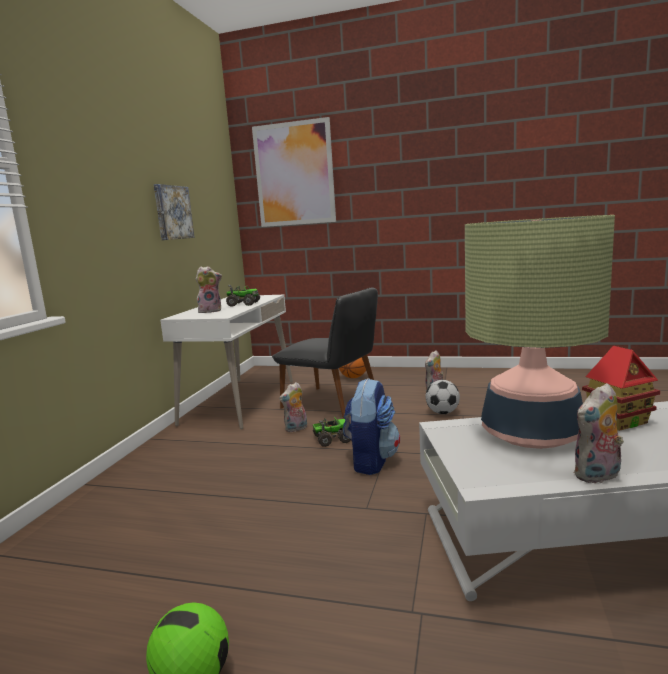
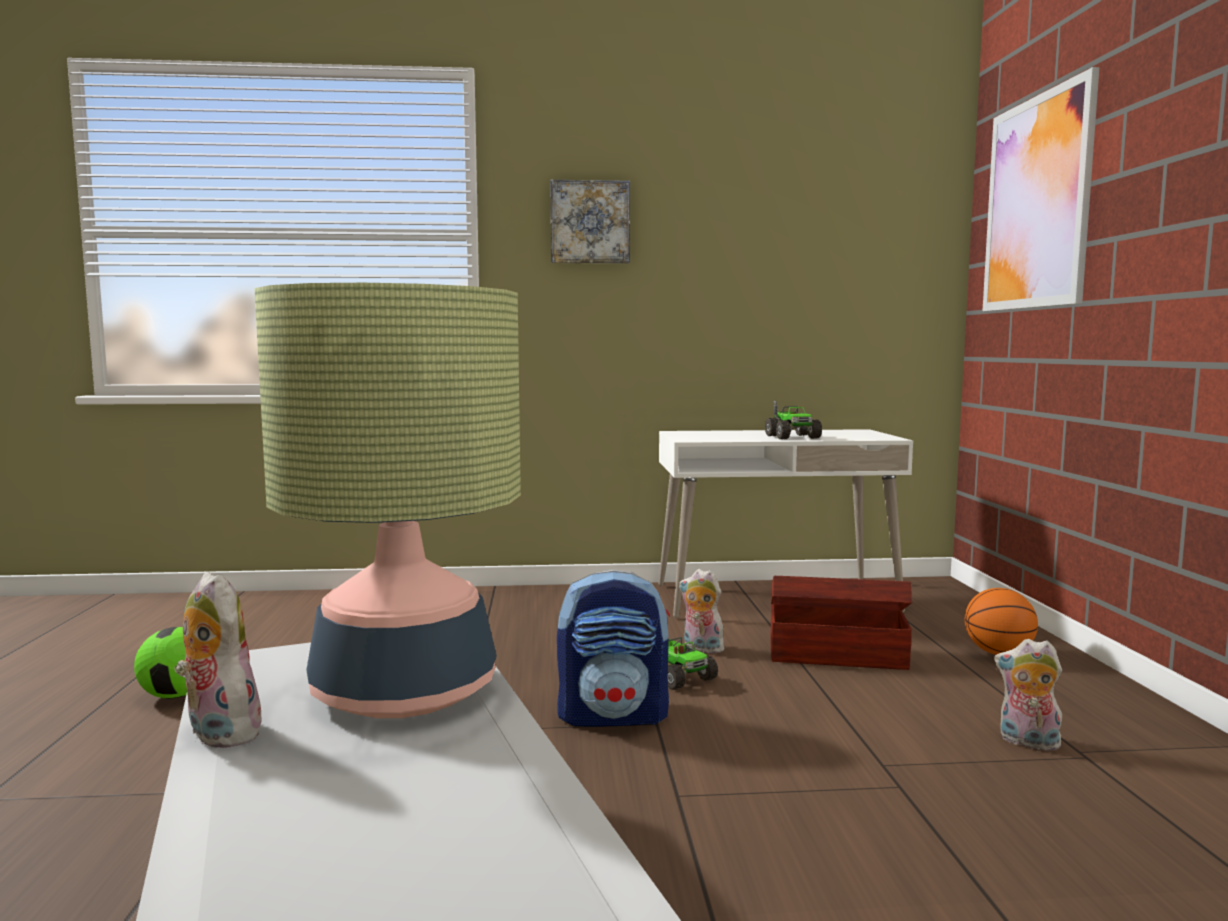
camera: 70 degrees right, 5 degrees down
(172, 212) = (745, 283): picture -> picture (590, 222)
(210, 311) = (725, 434): plush toy -> none
(330, 402) = (835, 654): black chair -> brown storage box
(443, 412) = (891, 761): football -> none
(618, 421) = (468, 771): toy house -> none

